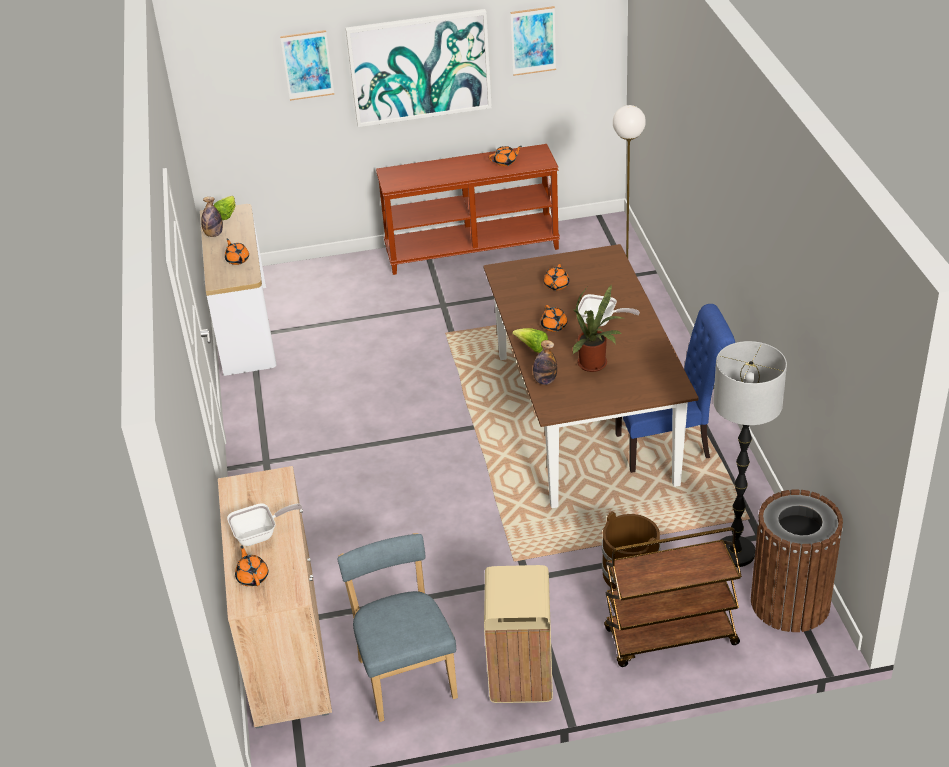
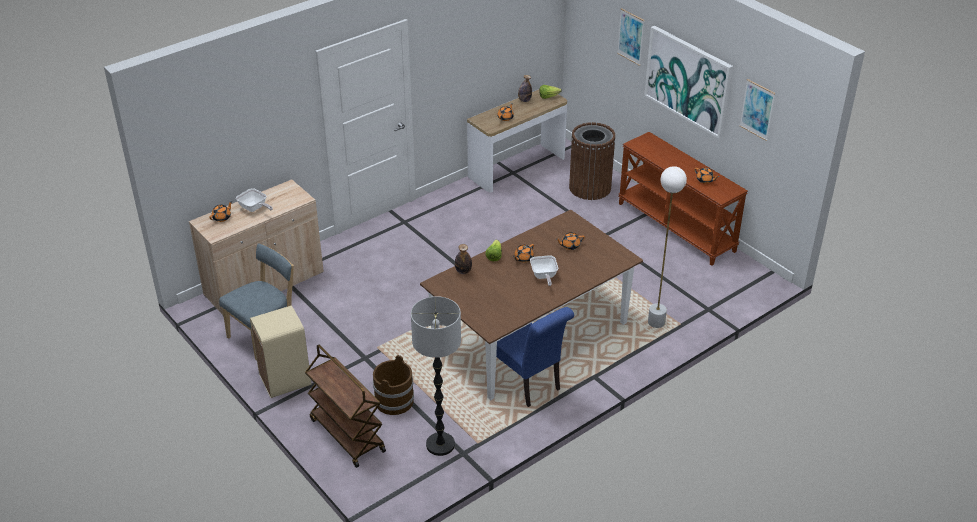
camera: 60 degrees right, 0 degrees up
(595, 365) = (493, 287): potted plant -> none
(790, 603) = (407, 484): brown trash can -> brown trash can (589, 188)

